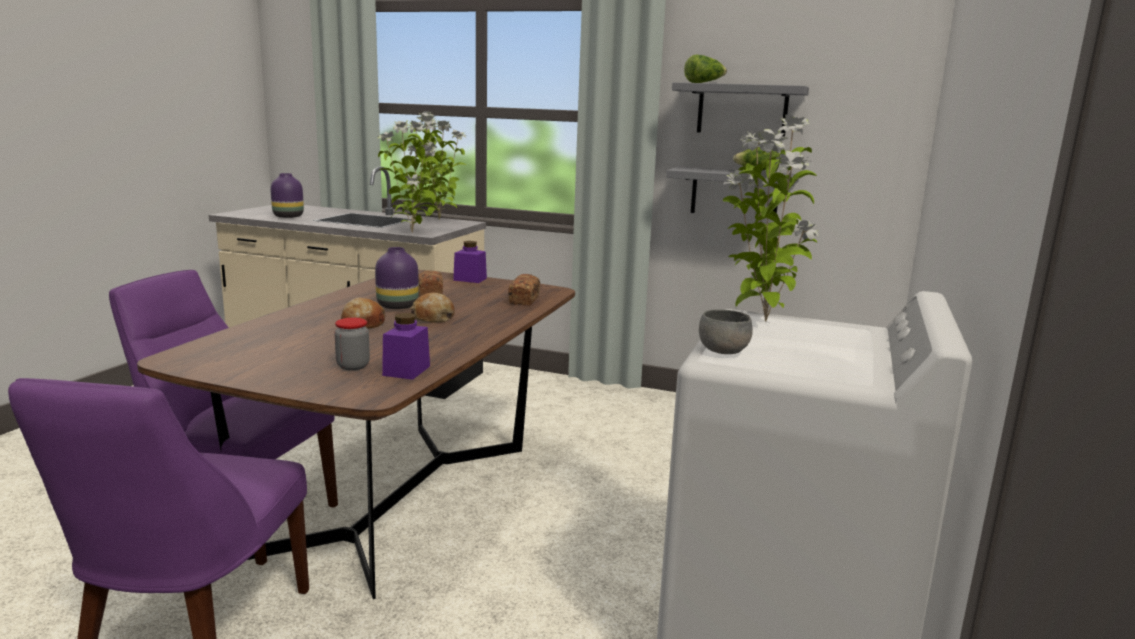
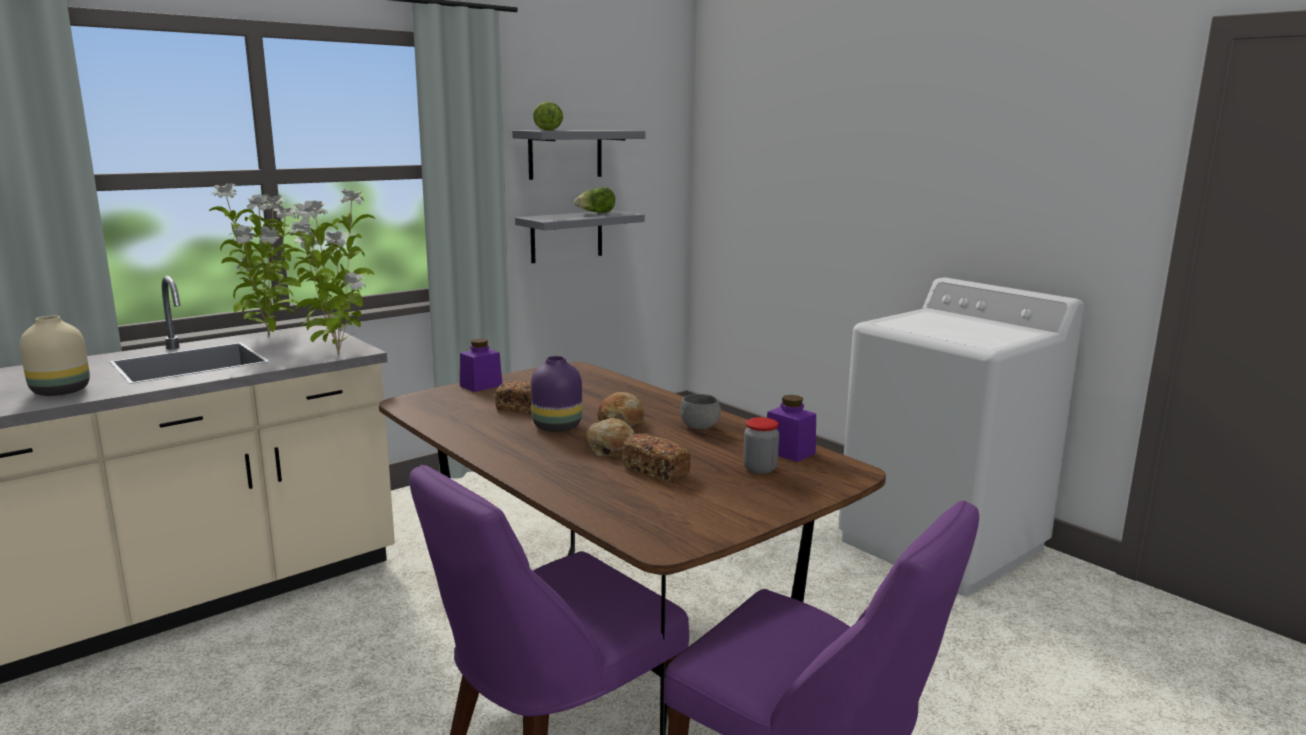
camera: 60 degrees left, 0 degrees up
(288, 216) = (59, 391): purple vase -> beige vase
(524, 300) = (597, 382): bread -> bread (656, 470)
(723, 351) = (971, 341): grey bowl -> grey bowl (700, 427)
(762, 320) = (899, 322): potted plant -> none

